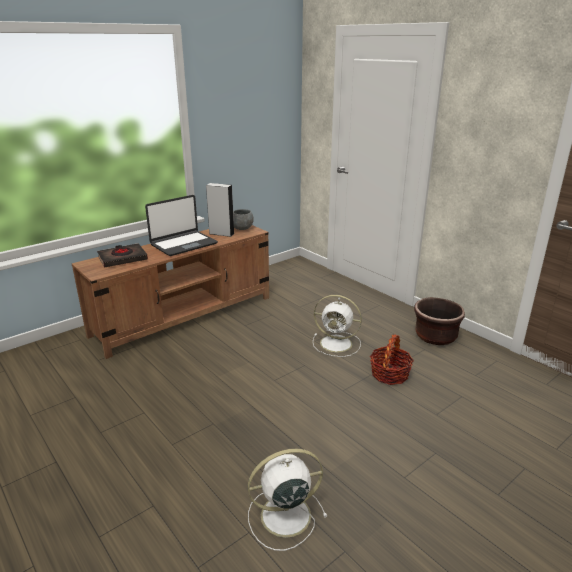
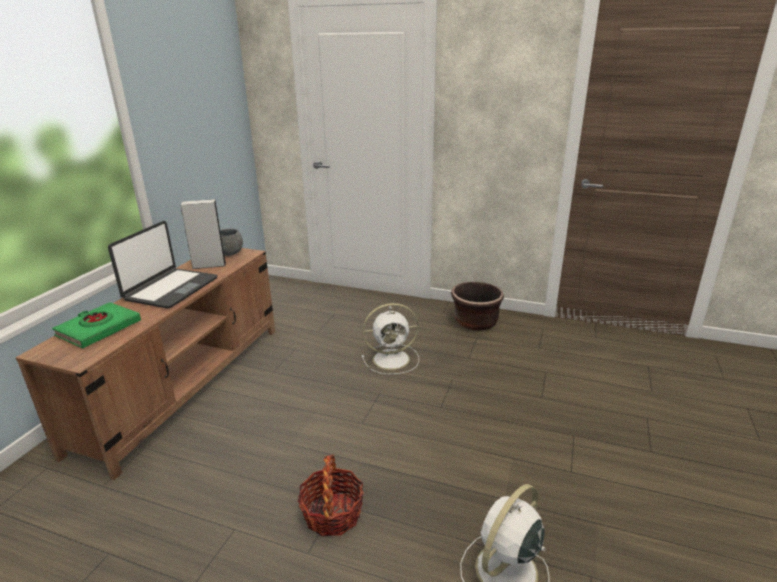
camera: 30 degrees left, 0 degrees up
(122, 259) = (99, 329): black book -> green book
(389, 374) = (468, 373): basket -> basket (332, 513)

